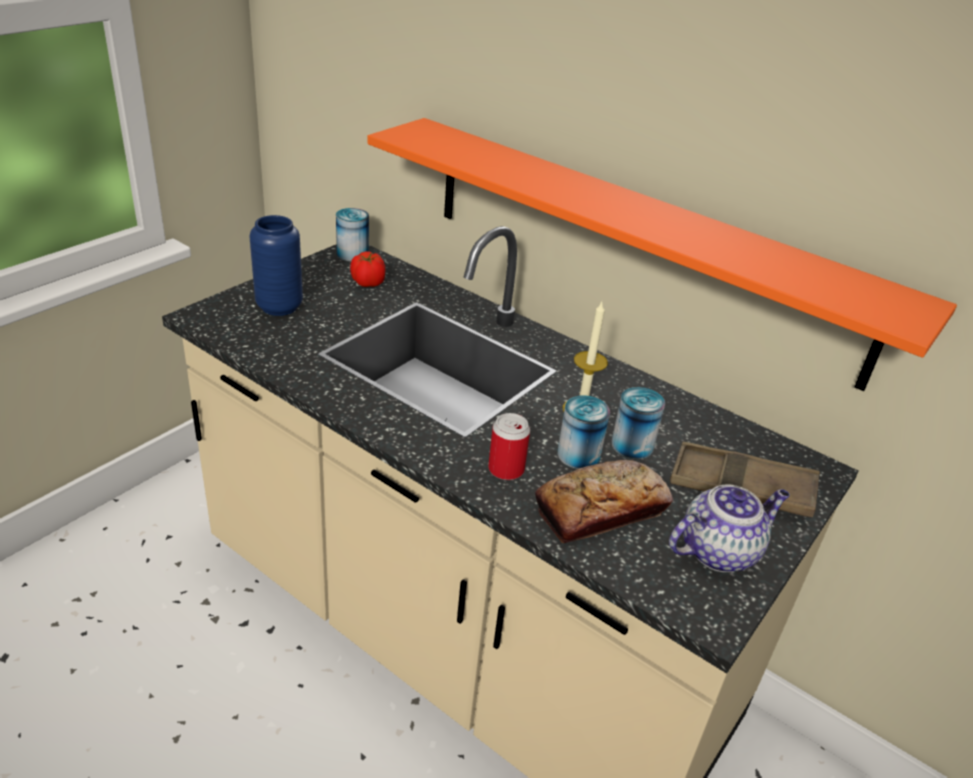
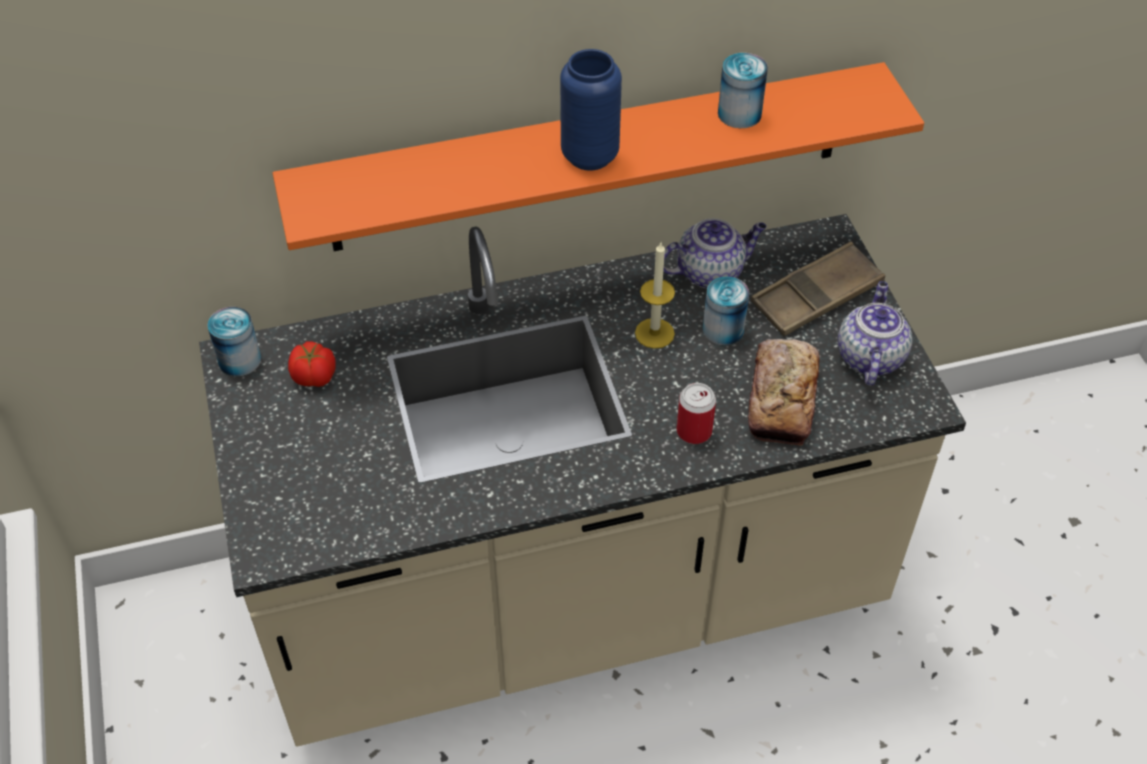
camera: 50 degrees left, 15 degrees up
(279, 307) = (301, 476): blue vase -> blue vase (590, 156)
(578, 455) = (710, 372): can -> can (739, 114)
(682, 415) = (711, 271): none -> teapot

